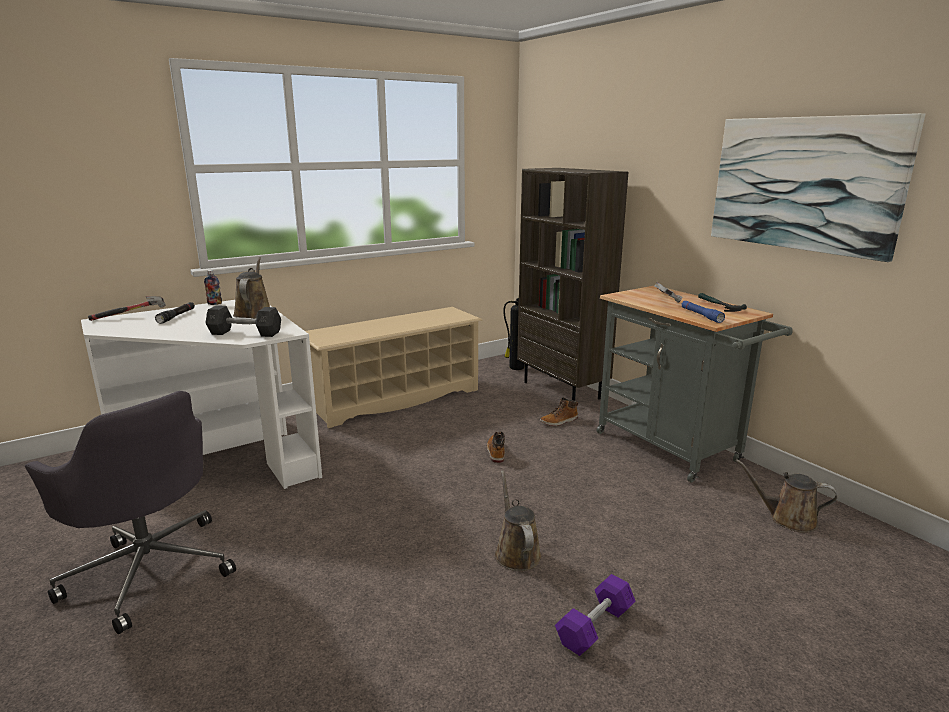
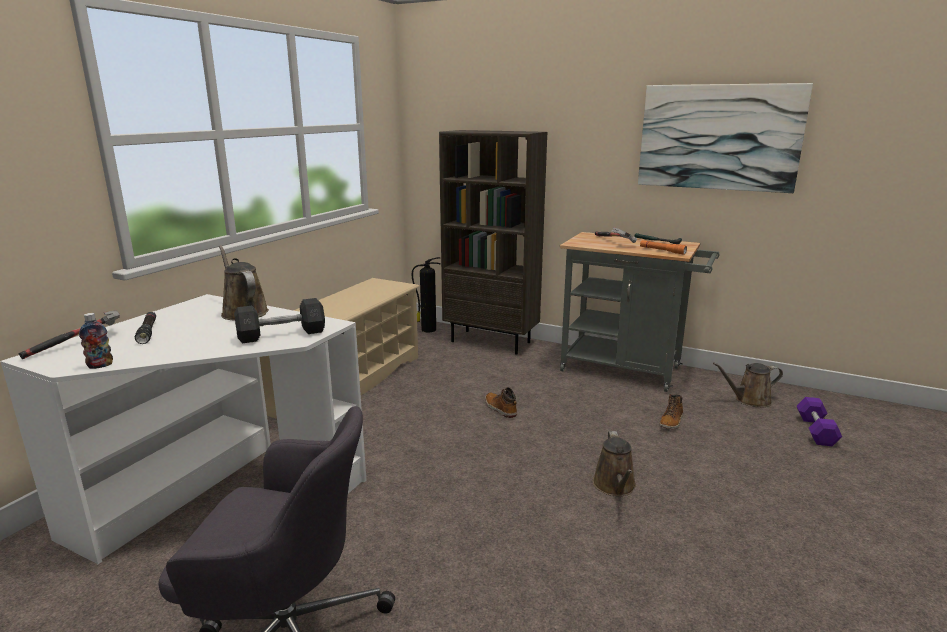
camera: 30 degrees left, 0 degrees up
(214, 304) = (168, 310): bottle -> bottle (100, 365)
(516, 552) = (615, 486): brown watering can -> brown watering can turned 135 degrees counterclockwise
(559, 421) = (520, 369): boot -> boot (671, 421)
(595, 626) = (731, 520): purple dumbbell -> purple dumbbell (816, 430)
(701, 315) = (662, 251): blue flashlight -> orange flashlight

